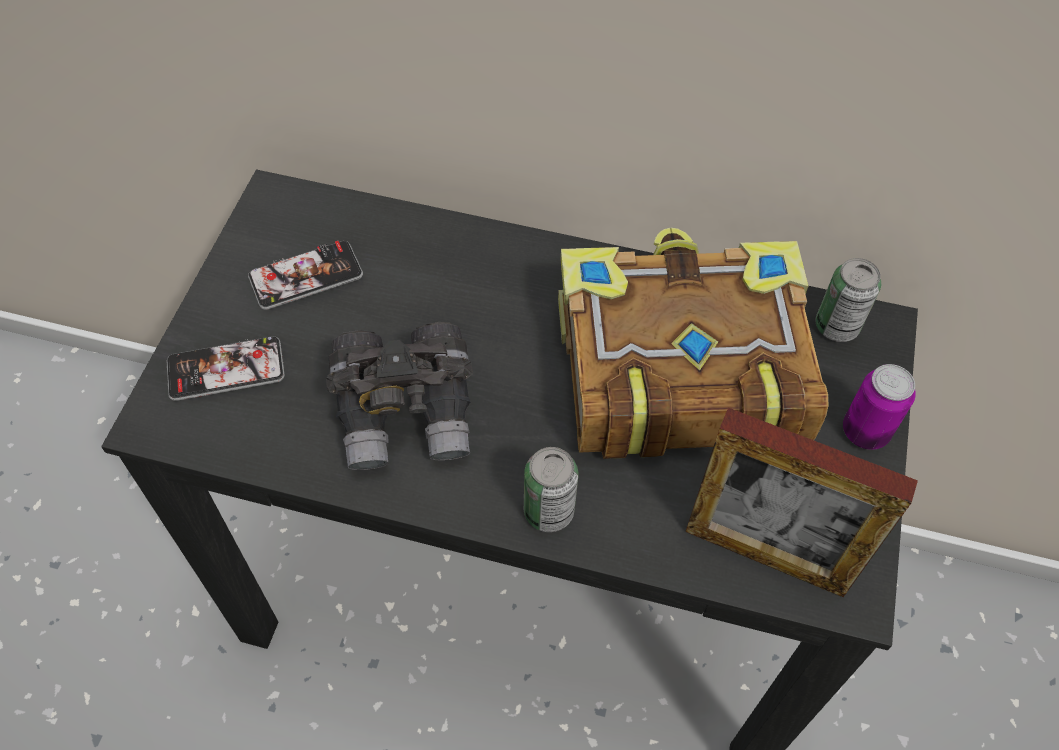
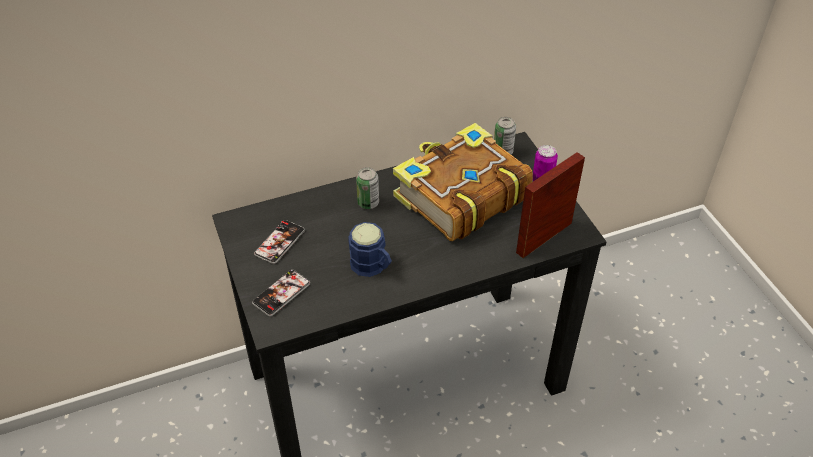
camera: 35 degrees left, 10 degrees down
(407, 413) = (373, 266): grey binoculars -> blue mug
(548, 511) = (458, 268): can -> can (368, 203)
(766, 554) = (544, 237): picture frame -> picture frame turned 150 degrees clockwise

